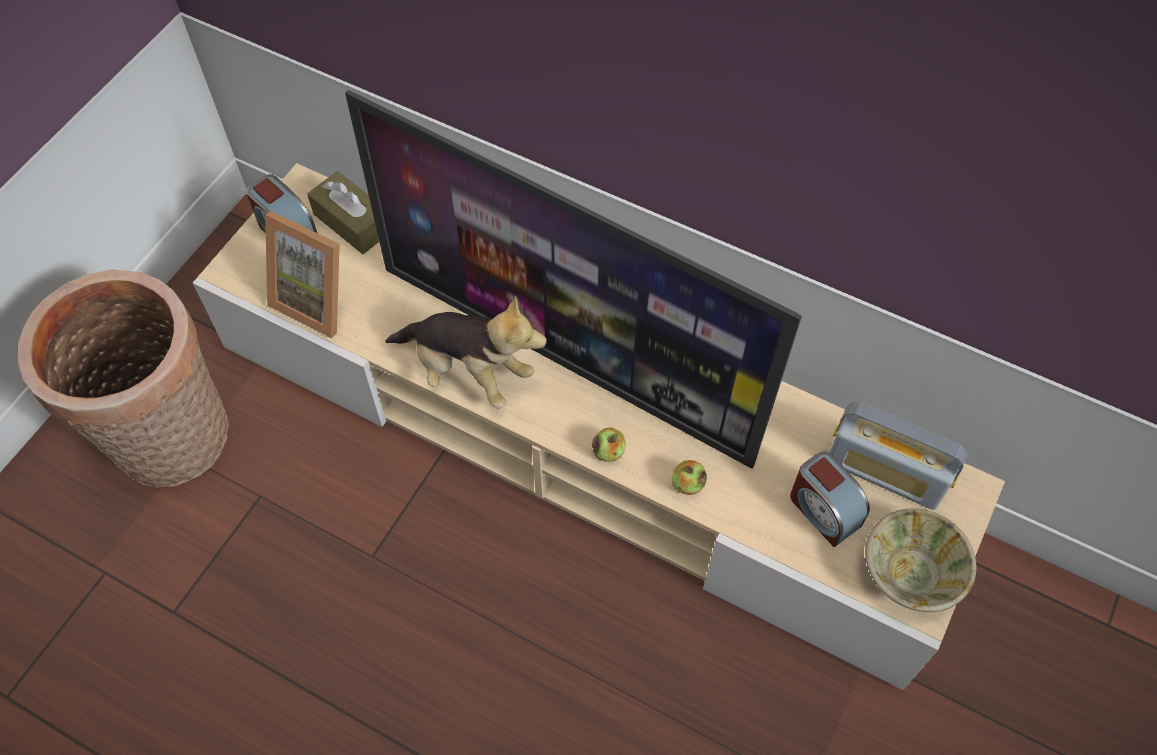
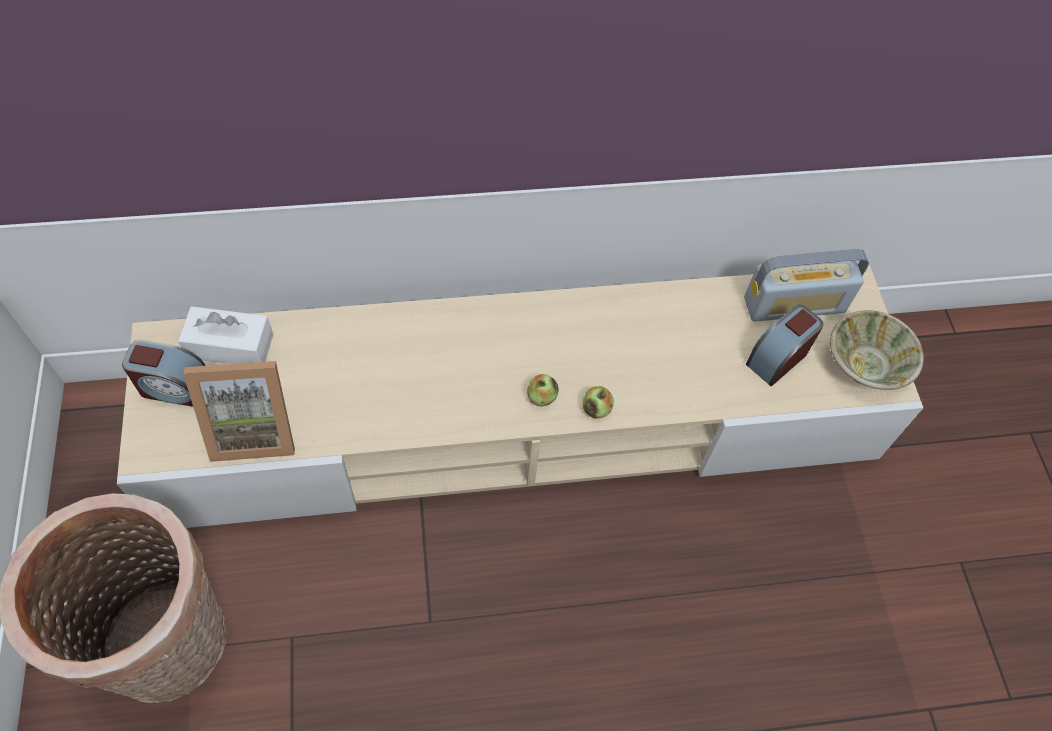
camera: 40 degrees left, 0 degrees up
(352, 222) = (230, 346): brown tissue box -> white tissue box
(468, 372) = (435, 413): plush toy -> none
(566, 359) = (506, 356): television -> none
(687, 484) = (672, 397): apple -> apple (541, 397)
(823, 510) = (777, 357): alarm clock -> alarm clock turned 120 degrees clockwise

